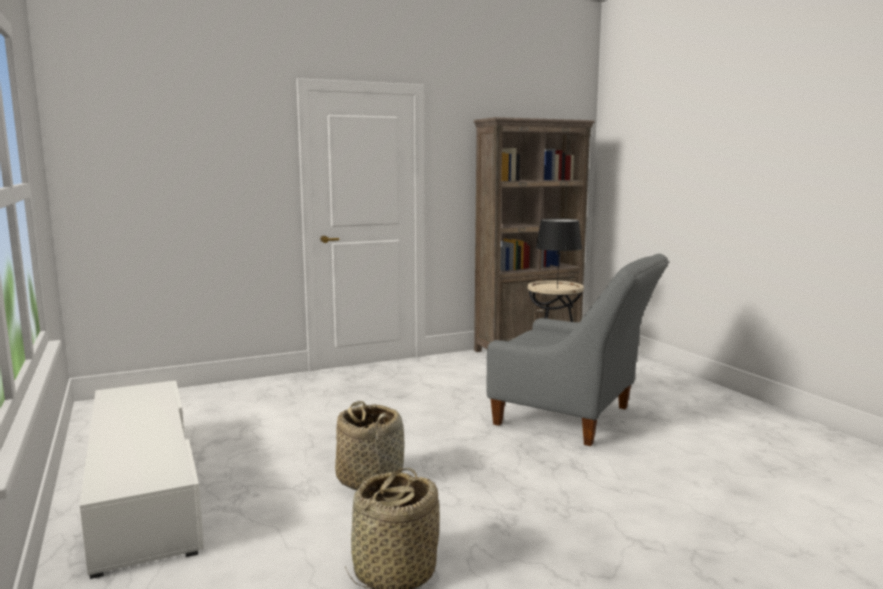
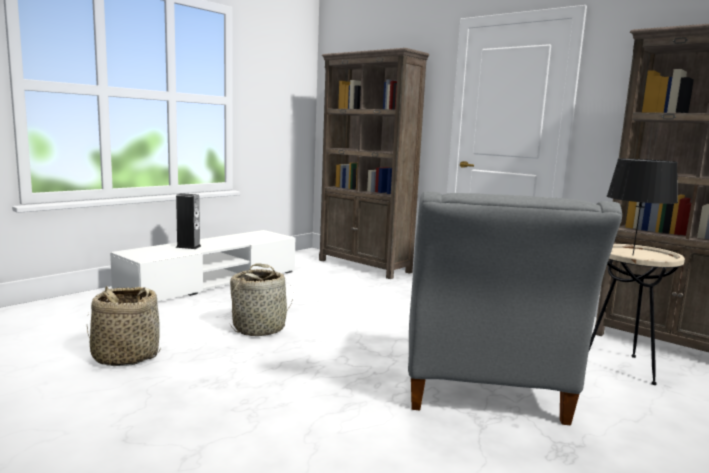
camera: 65 degrees right, 0 degrees up
(135, 444) = (188, 246): none -> speaker
(214, 391) = (364, 266): none -> brown bookcase

